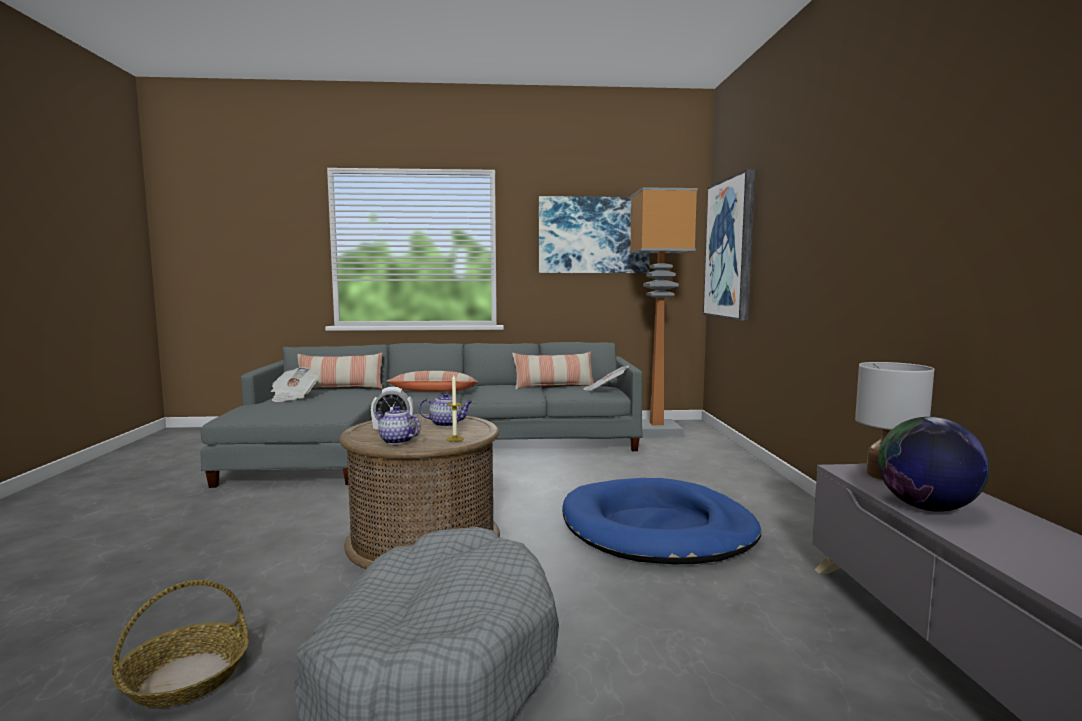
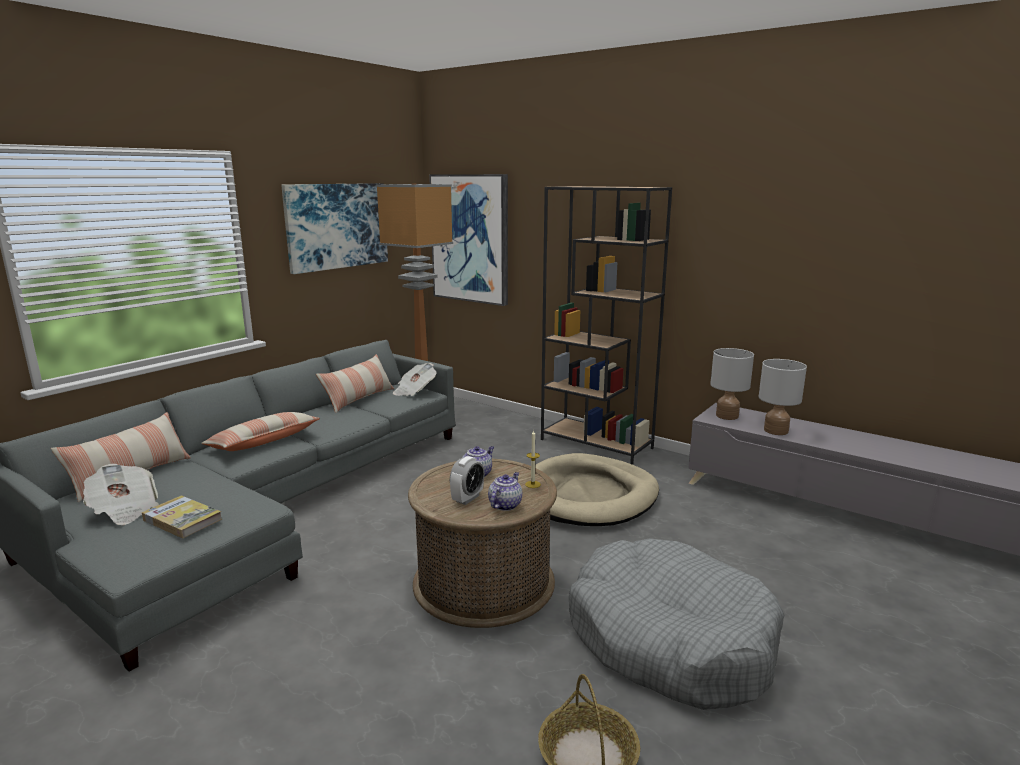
camera: 50 degrees left, 10 degrees up
(295, 407) = (182, 519): none -> book
(396, 441) = (505, 505): teapot -> teapot turned 135 degrees clockwise
(657, 529) = (588, 496): blue dog bed -> beige dog bed
(778, 498) = (597, 444): none -> bookcase
(926, 508) = (775, 431): globe -> grey table lamp

